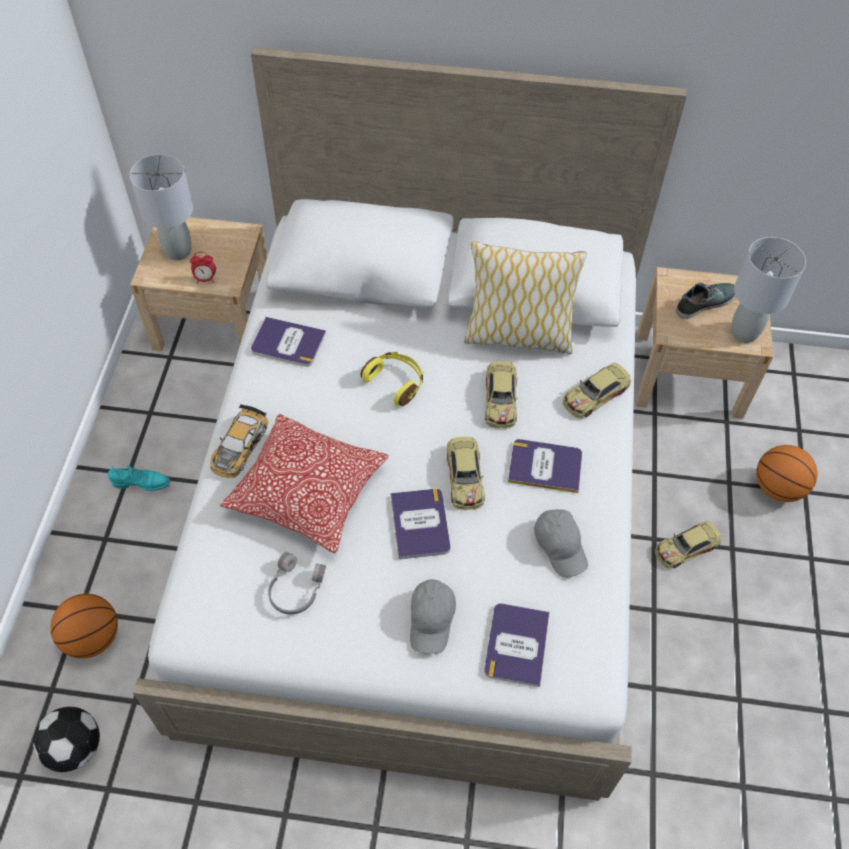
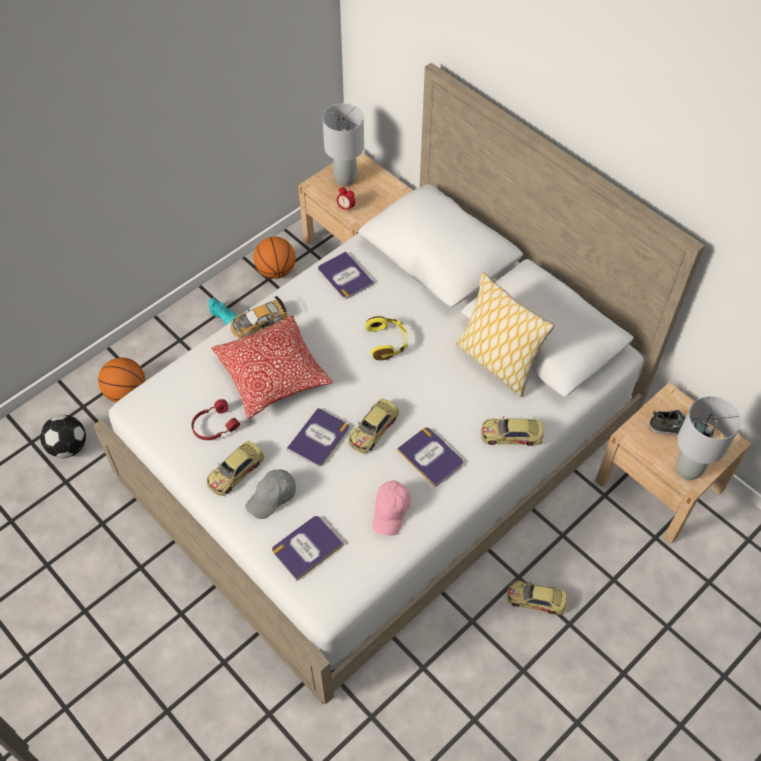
camera: 40 degrees right, 0 degrees up
(295, 589) = (214, 425): grey headphones -> red headphones
(500, 399) = (444, 396): toy car -> toy car (235, 471)
(560, 546) = (391, 511): grey cap -> pink cap
(777, 488) = (648, 609): basketball -> basketball (276, 271)

